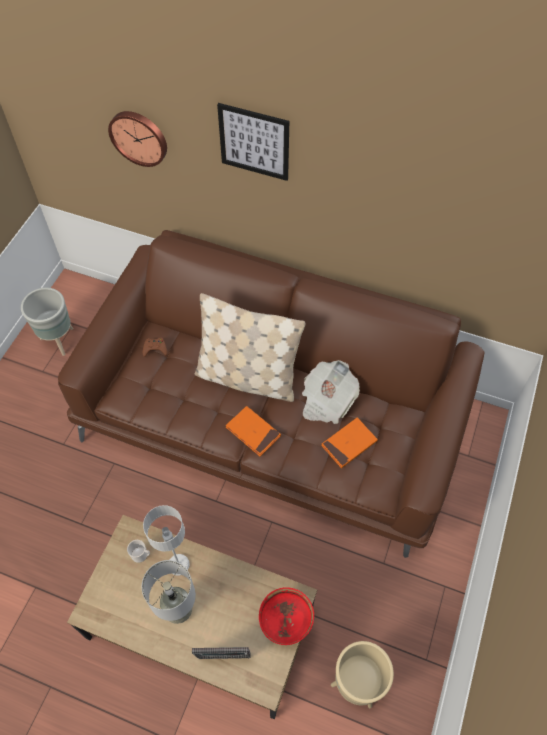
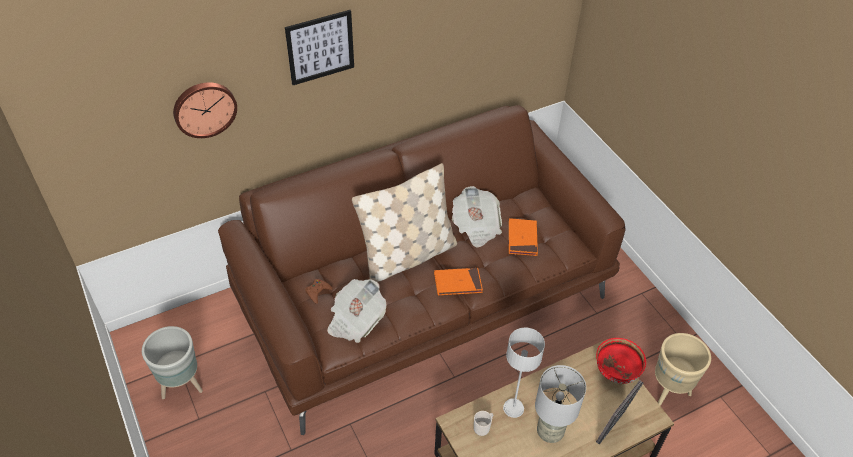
camera: 50 degrees left, 10 degrees down
(152, 392) = (355, 320): none -> newspaper

